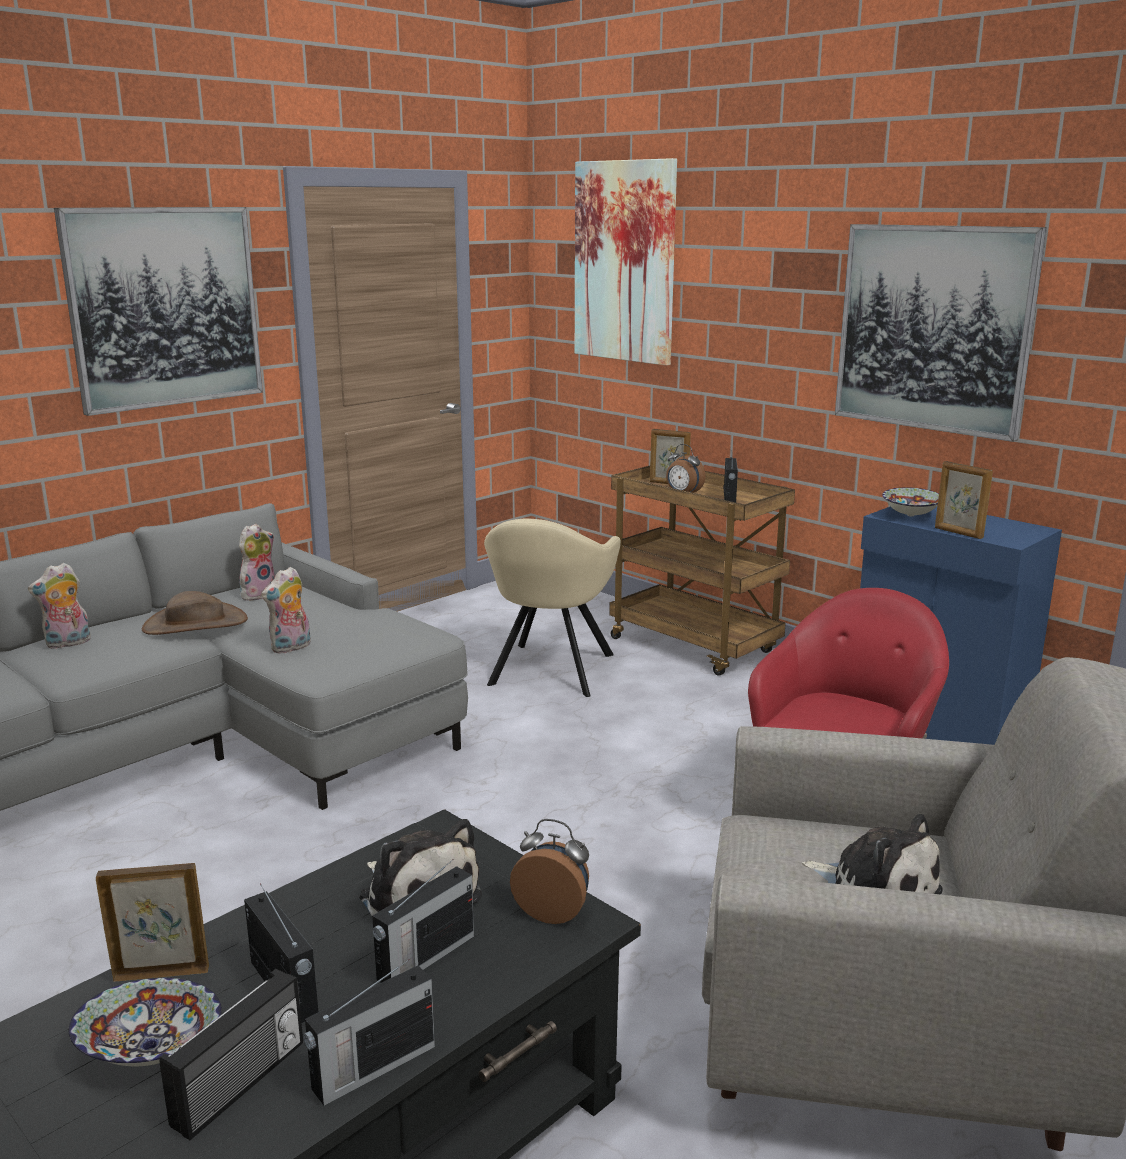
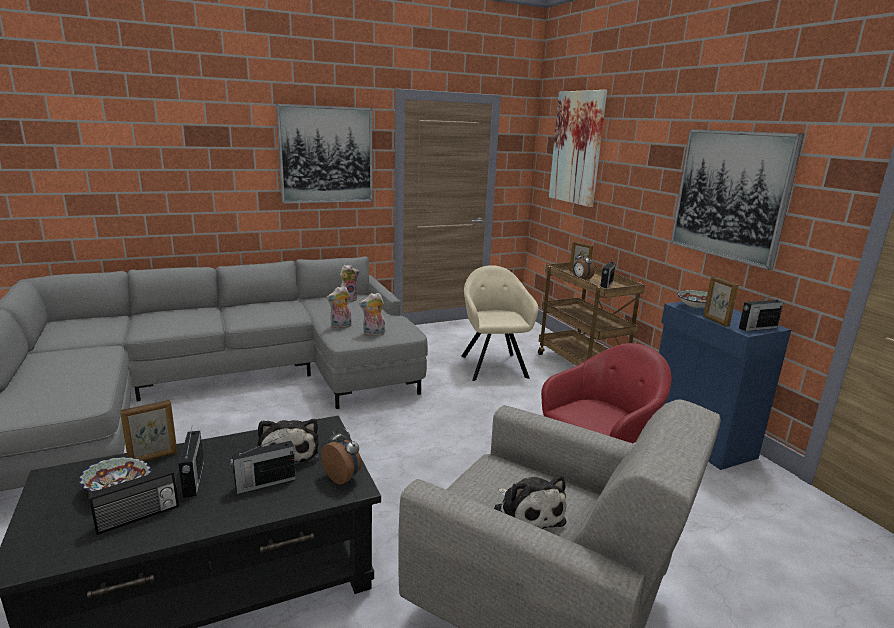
camera: 20 degrees right, 0 degrees up
(67, 644) = (249, 308): plush toy -> plush toy (373, 334)
(161, 972) = (153, 458): picture frame -> picture frame turned 135 degrees clockwise
(195, 624) = (307, 308): brown hat -> none
(372, 1068) = (195, 527): radio -> radio (757, 328)
(550, 671) = (493, 365): beige armchair -> beige armchair turned 135 degrees clockwise

